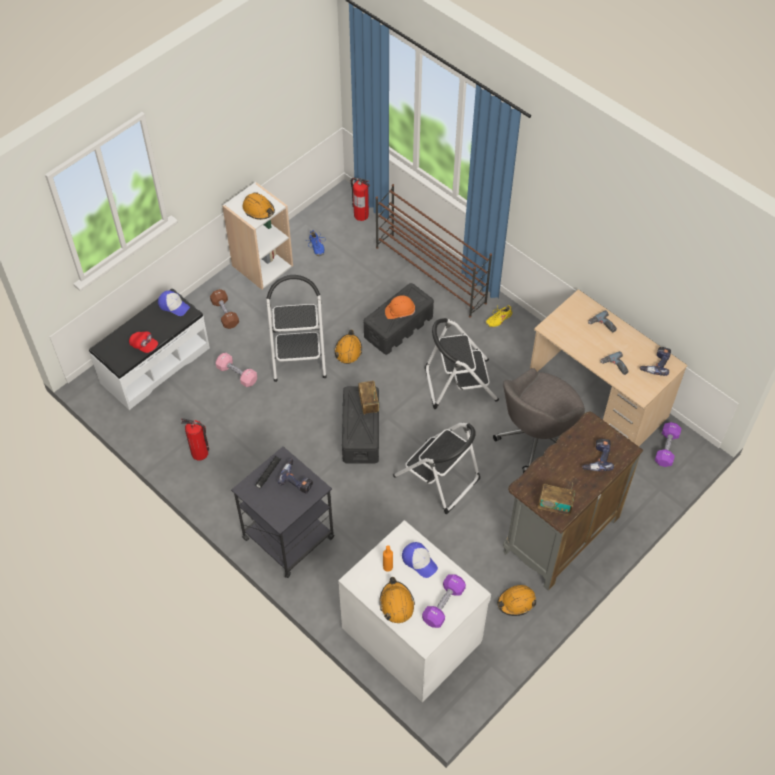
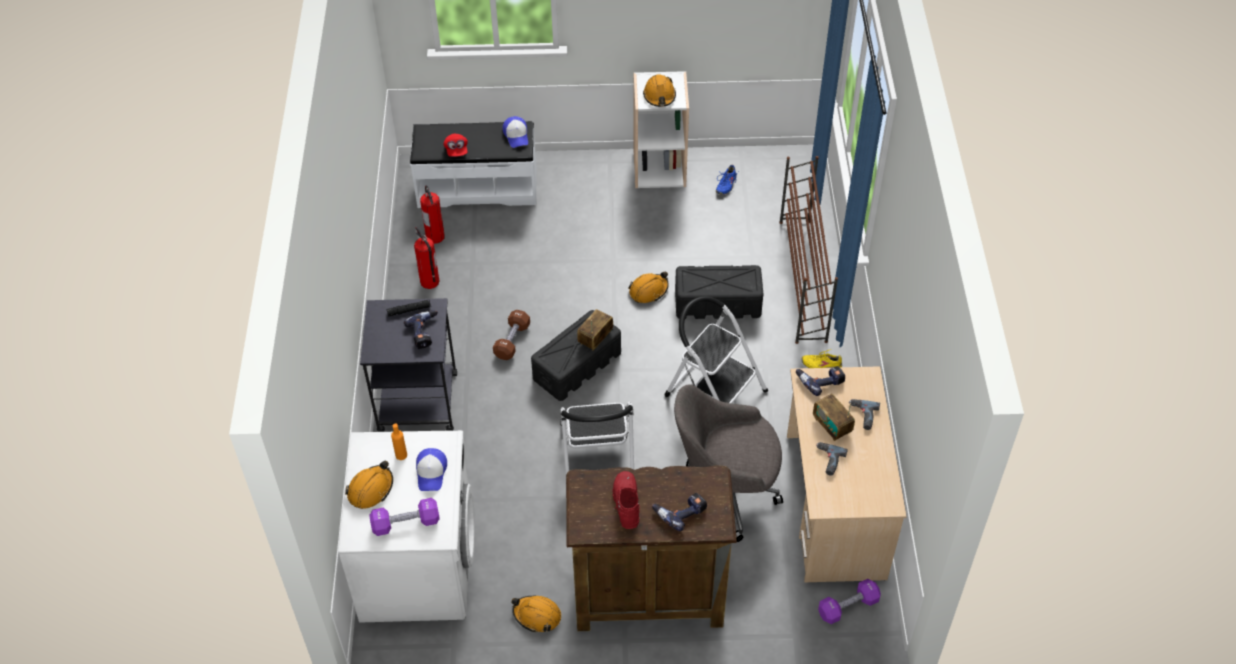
camera: 45 degrees right, 5 degrees down
(225, 313) = (581, 186): brown dumbbell -> brown dumbbell (512, 341)
(237, 374) = (532, 242): pink dumbbell -> none
(299, 352) = (605, 261): step ladder -> none
(361, 215) = (799, 185): fire extinguisher -> fire extinguisher (435, 236)
(399, 312) = (717, 283): orange hard hat -> none
(555, 506) = (589, 518): radio -> radio (832, 426)
(564, 479) = (626, 504): none -> red boot
(655, 364) = (873, 490): power drill -> power drill (820, 380)

